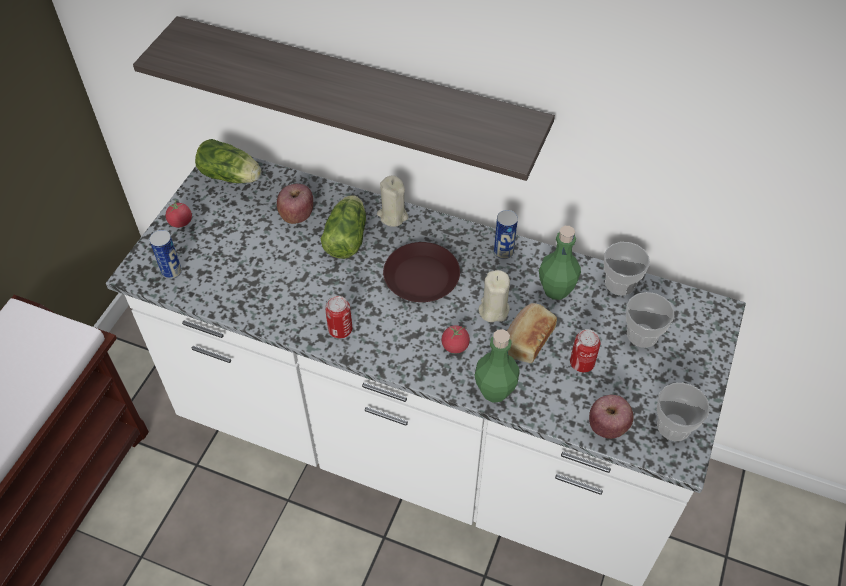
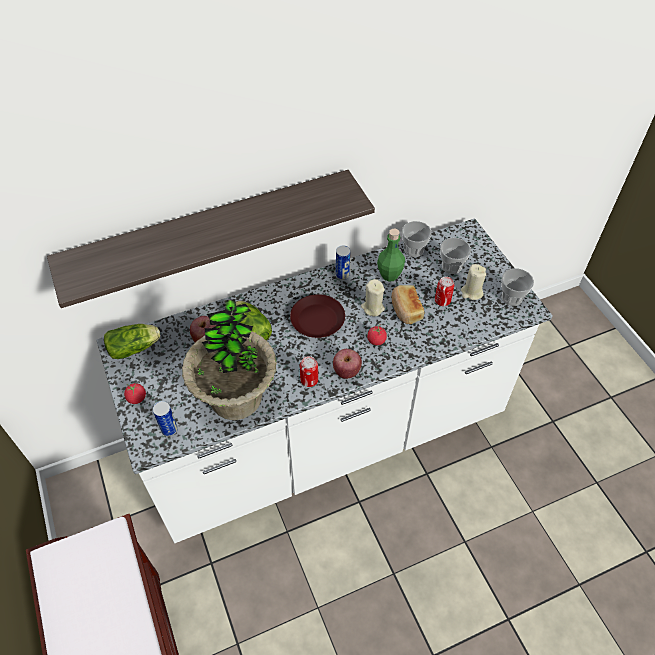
camera: 45 degrees left, 0 degrees up
(257, 290) = (236, 398): none -> potted plant
(392, 216) = (261, 299): beige candle -> beige candle (471, 292)
(494, 391) = (421, 346): green bottle -> none
(607, 427) = (487, 321): apple -> apple (346, 371)

